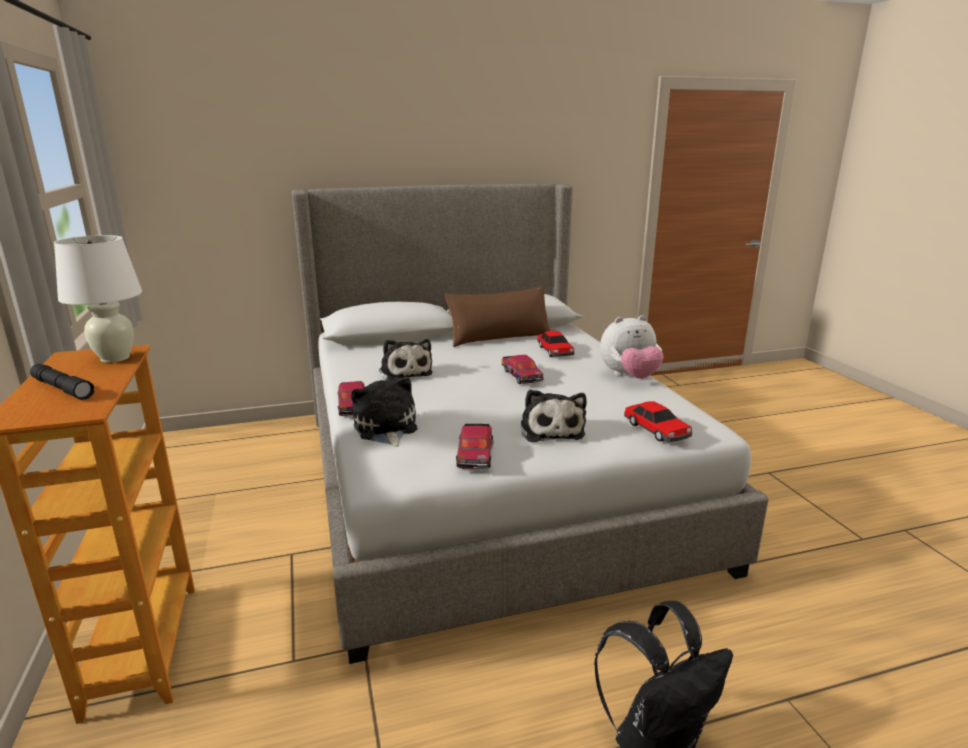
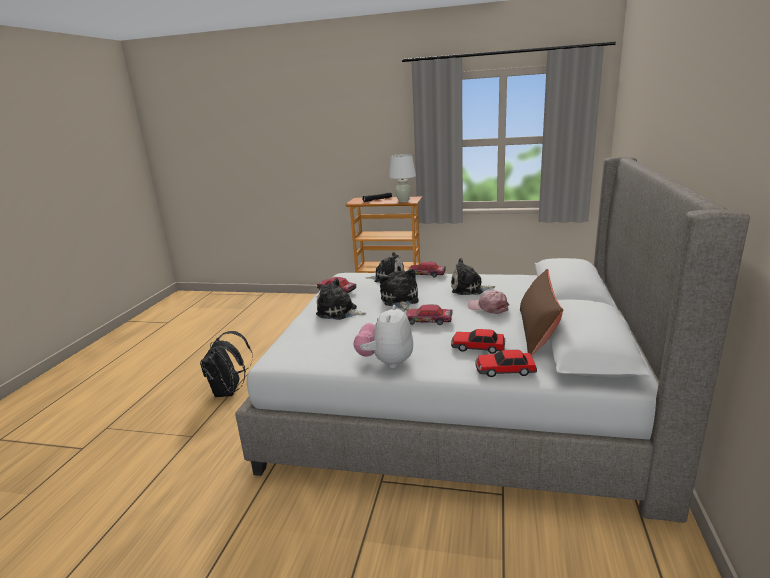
camera: 120 degrees right, 0 degrees up
(460, 357) = (488, 308): none -> pink cap
(477, 399) = (400, 300): none -> plush toy
(657, 430) = (297, 339): toy car -> toy car (504, 370)

